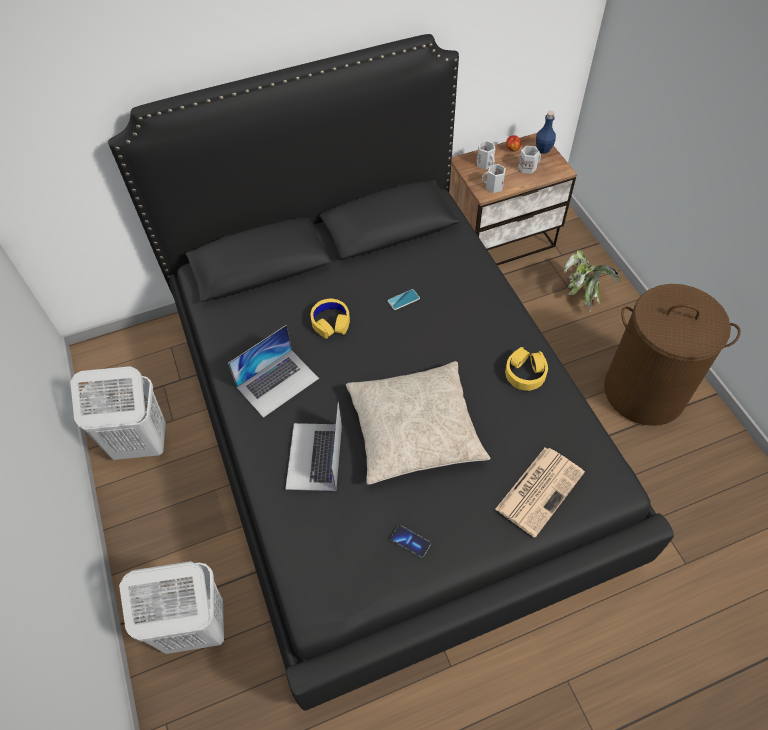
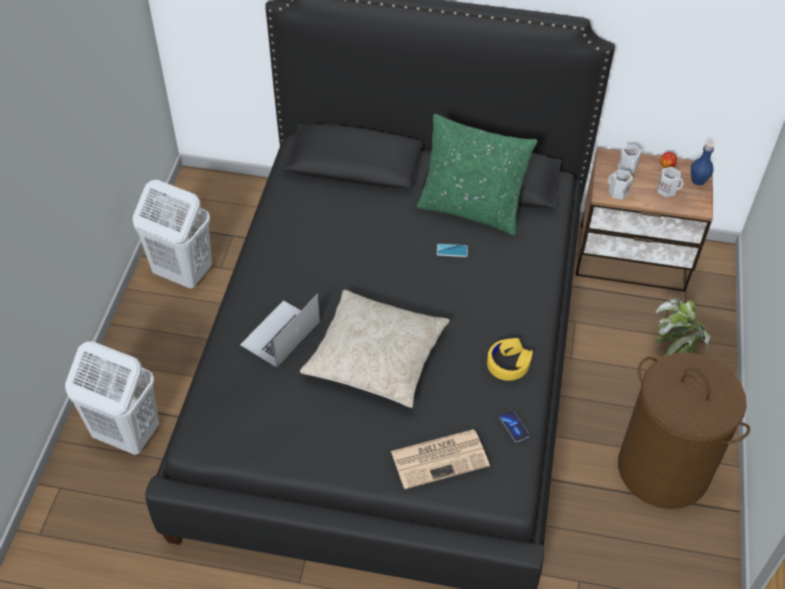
camera: 30 degrees right, 5 degrees down
(278, 382) = (296, 263): laptop -> none
(330, 322) = (375, 238): yellow headphones -> none
(391, 256) = (471, 209): none -> green pillow
(410, 541) = (304, 435): phone -> phone (514, 426)

